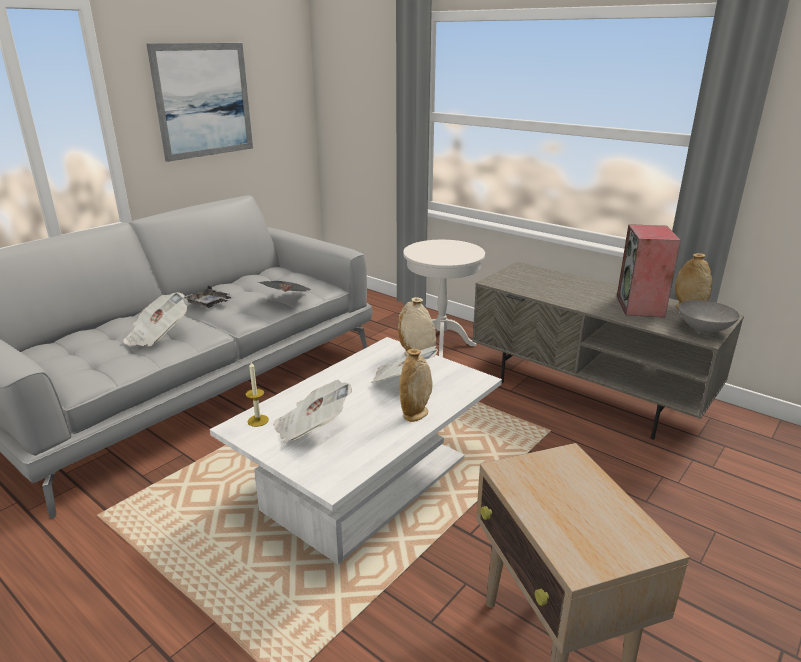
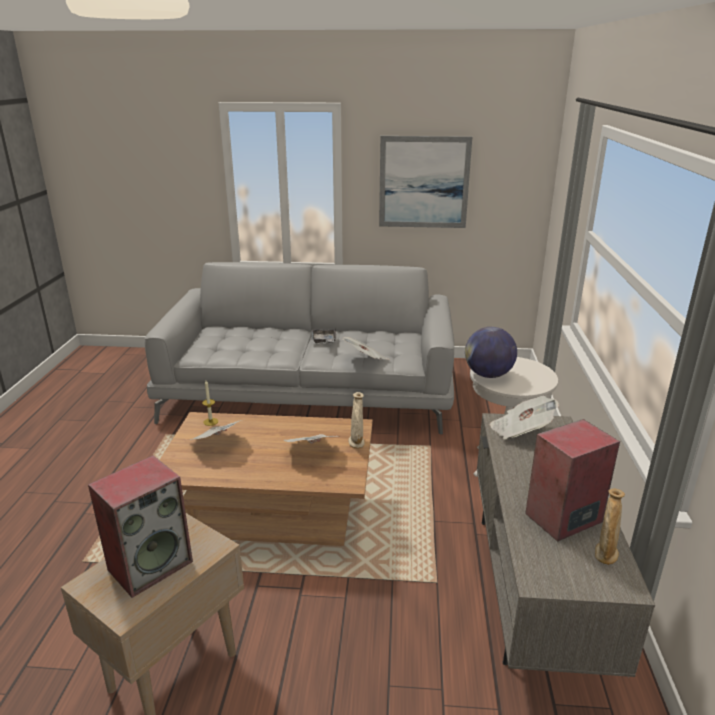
camera: 55 degrees right, 0 degrees up
(158, 335) = (264, 347): newspaper -> newspaper (521, 431)
(368, 483) = (272, 513): white coffee table -> brown coffee table
(416, 414) = (270, 474): beige vase -> none
(433, 258) = (488, 375): none -> globe
(573, 507) = (151, 564): none -> speaker
(705, 330) = (560, 577): grey bowl -> none

